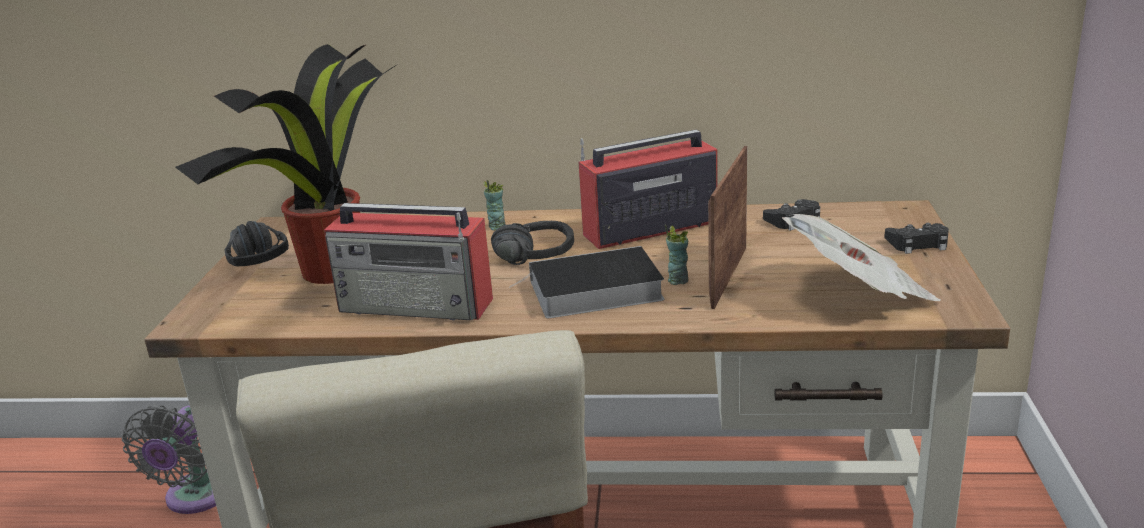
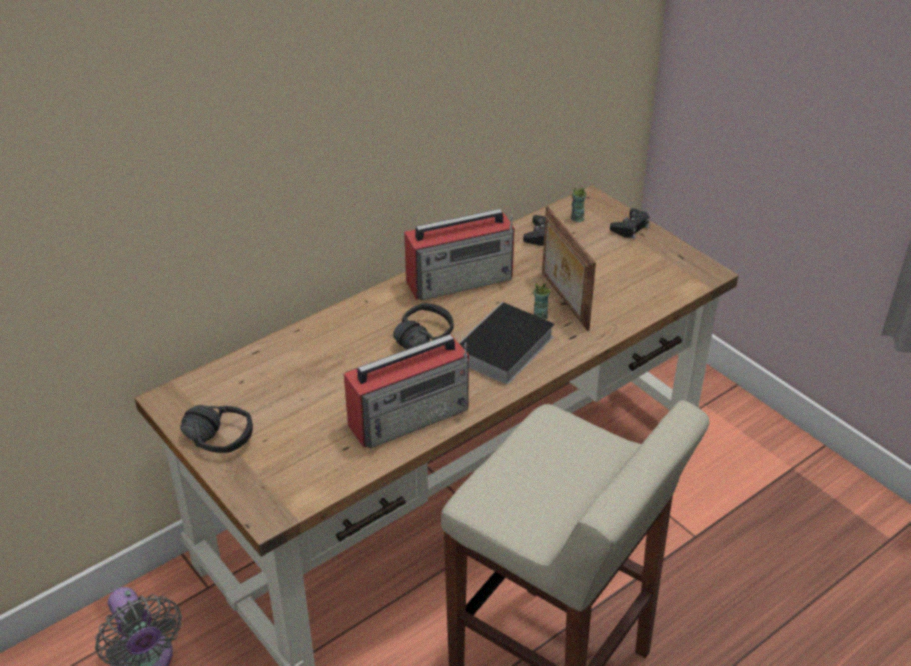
camera: 45 degrees left, 15 degrees up
(330, 272) = (298, 420): potted plant -> none
(496, 227) = (354, 322): cup -> cup (577, 218)
(647, 228) = (461, 280): radio -> radio turned 135 degrees counterclockwise
(859, 294) = (647, 283): newspaper -> none

